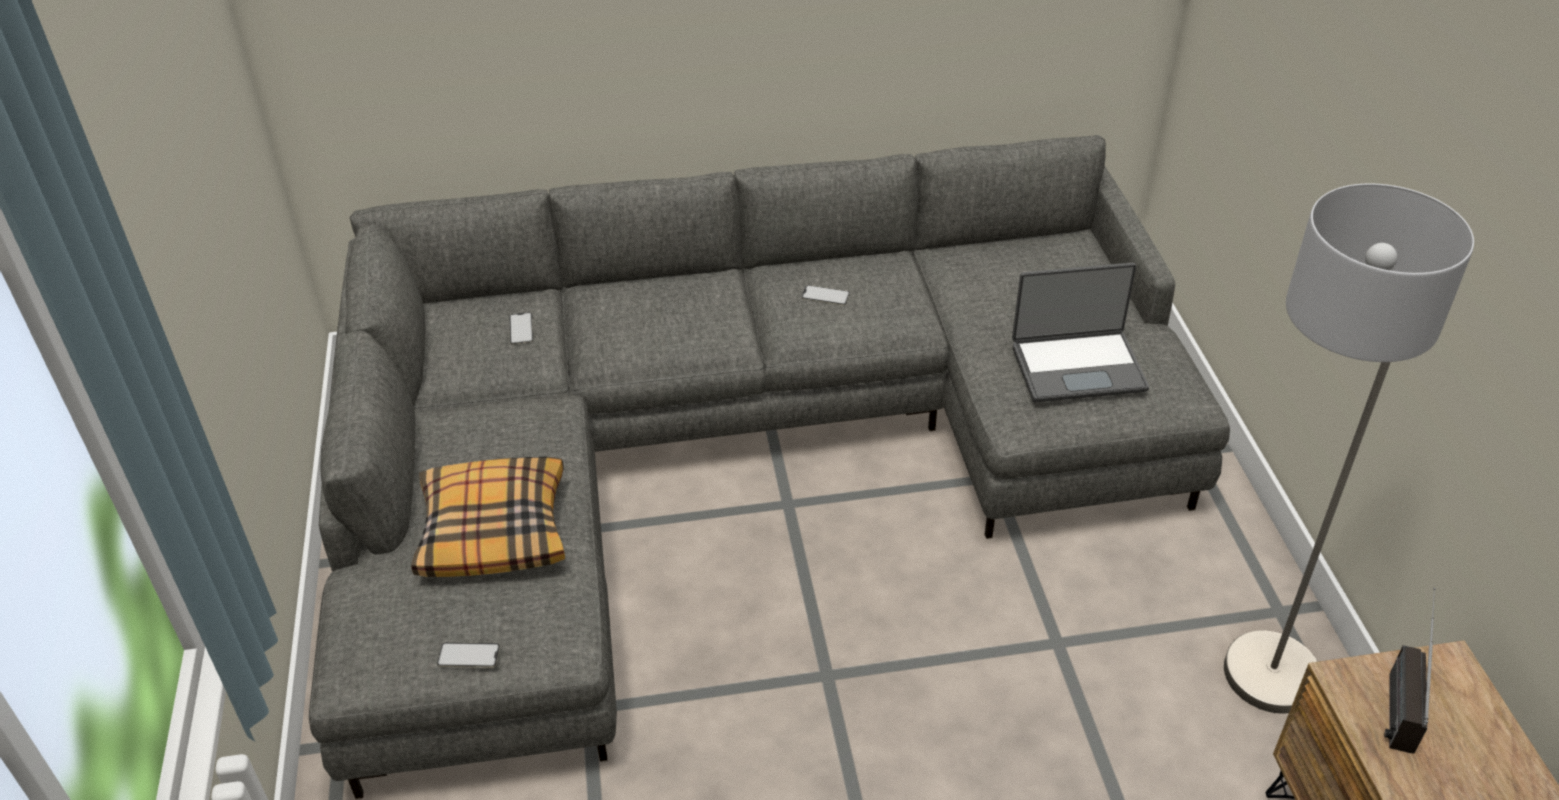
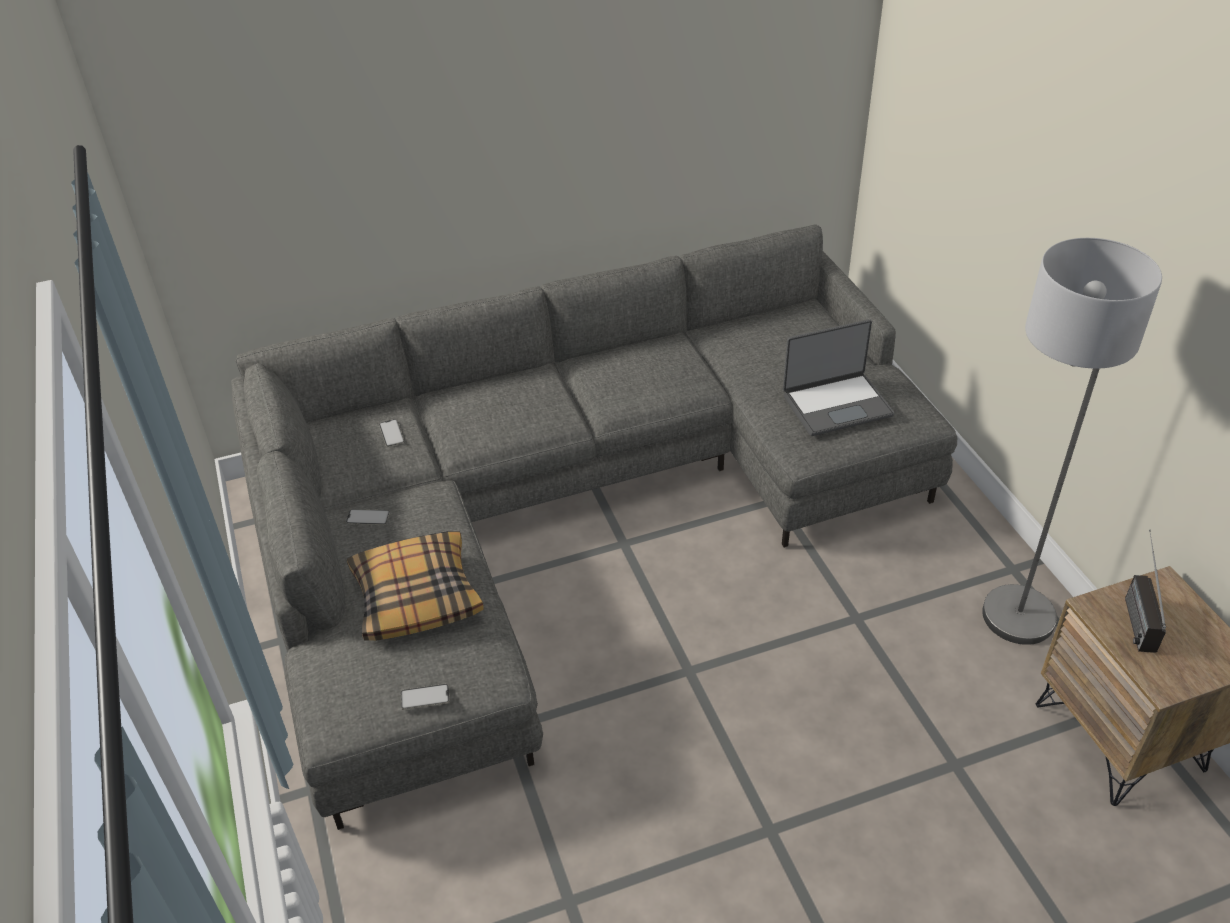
camera: 10 degrees left, 0 degrees up
(825, 295) = (628, 375): phone -> phone (368, 517)

